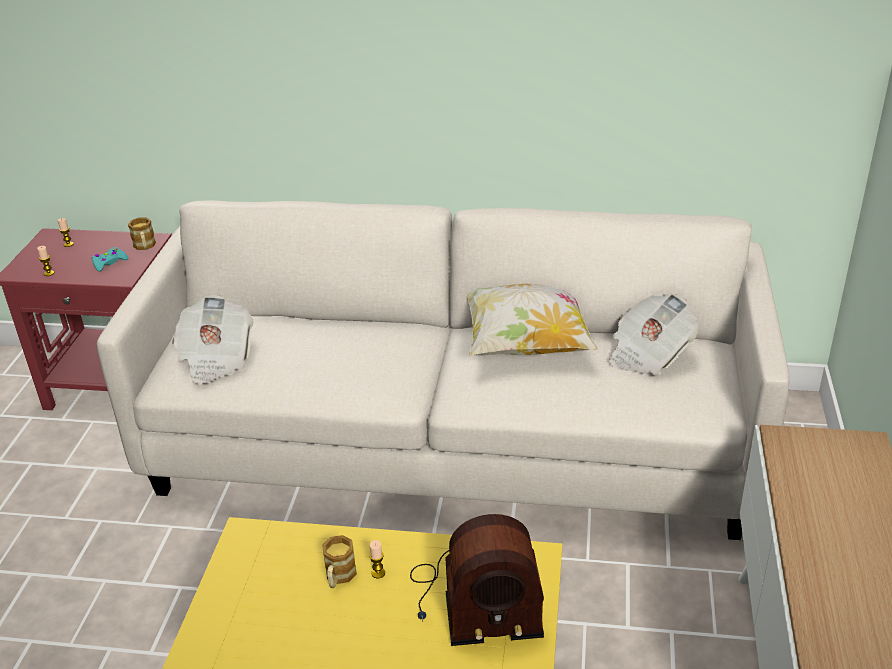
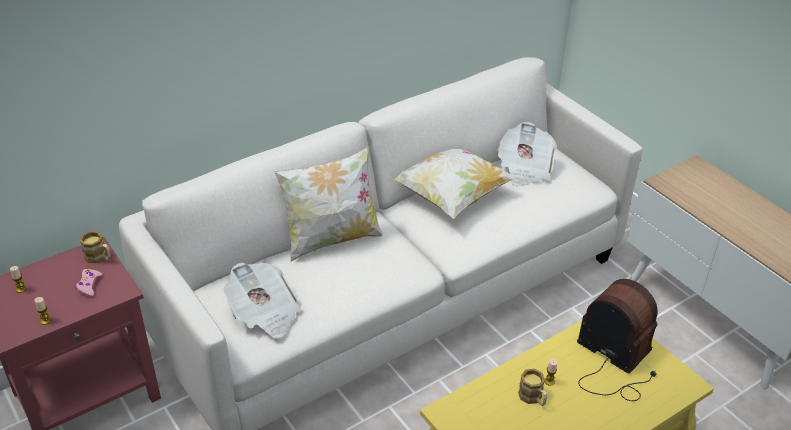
camera: 45 degrees left, 5 degrees up
(109, 263) = (89, 285): turquoise game controller -> pink game controller
(359, 327) = (331, 239): none -> pillow
(474, 601) = (614, 362): radio -> radio turned 90 degrees counterclockwise

